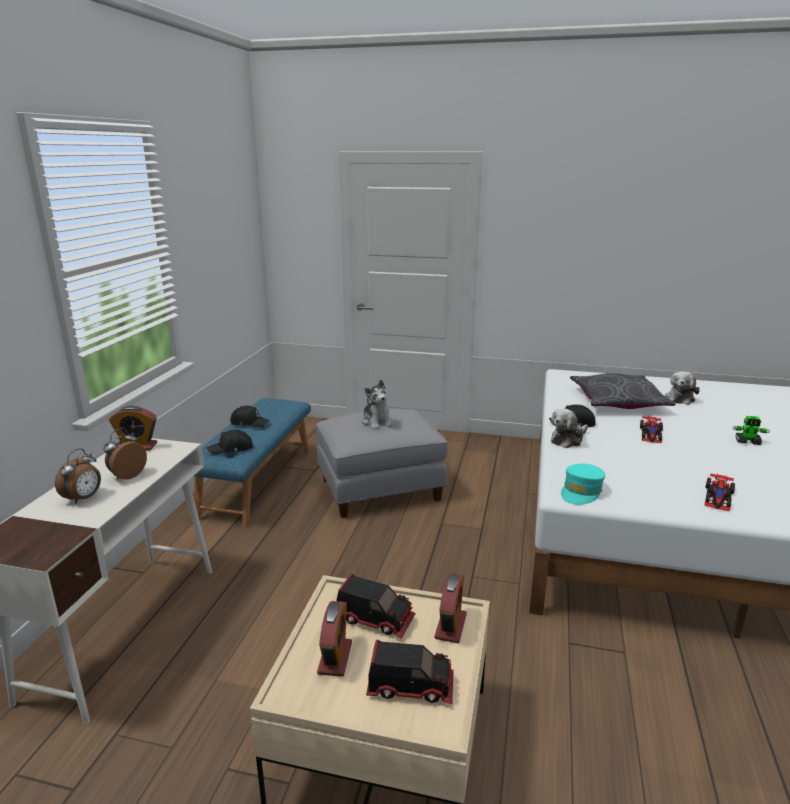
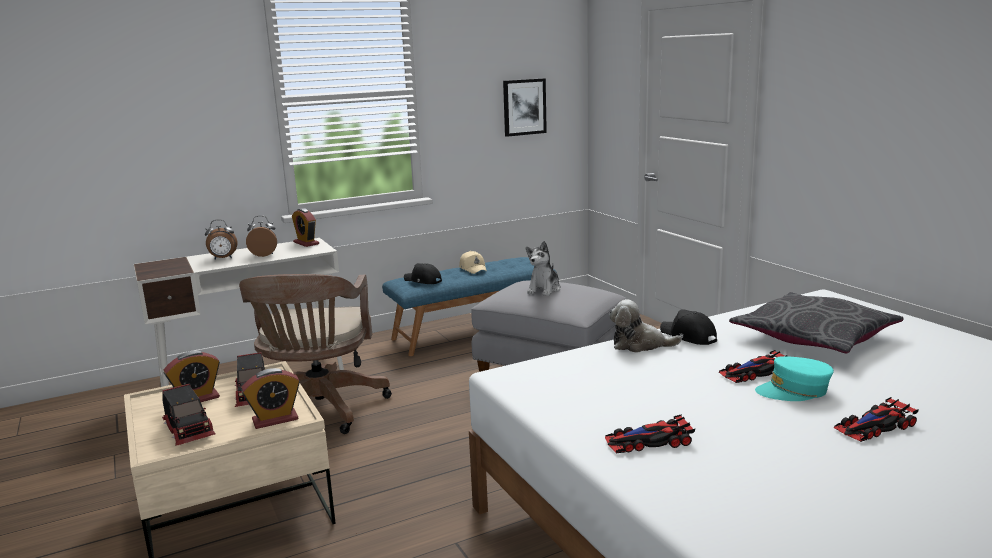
camera: 50 degrees right, 5 degrees down
(233, 254) = (524, 107): none -> picture
(249, 422) = (473, 268): black cap -> beige cap
(269, 618) = (319, 411): none -> brown office chair
(581, 491) = (526, 379): turquoise cap -> turquoise cap (794, 391)
(680, 398) = (926, 361): plush toy -> none
(748, 442) = (874, 427): toy robot -> toy car

